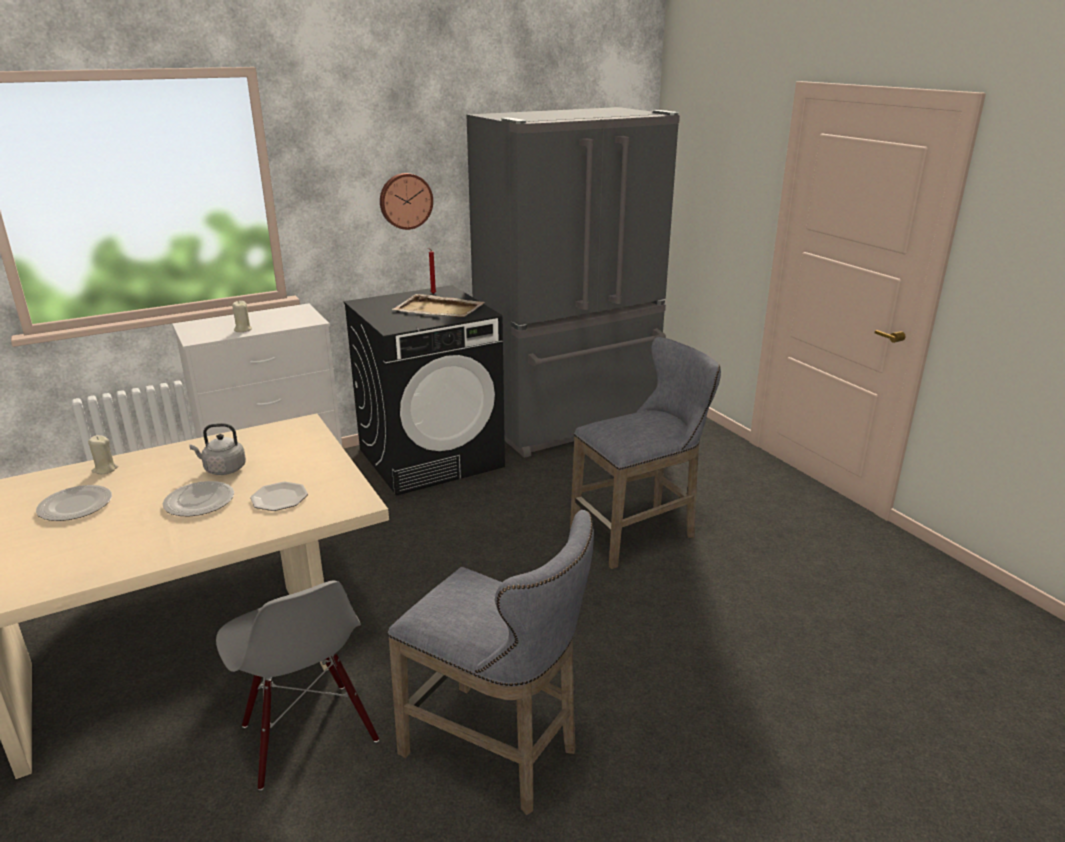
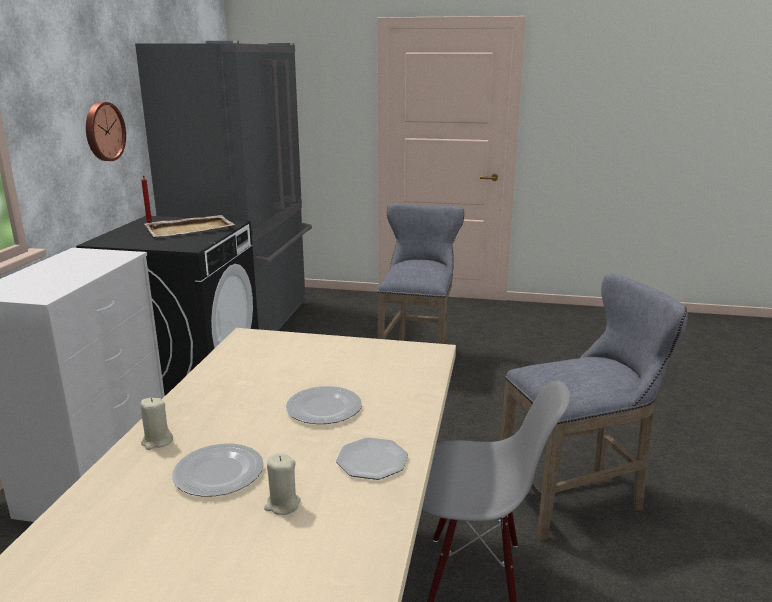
camera: 50 degrees left, 5 degrees down
(223, 469) = (275, 385): grey kettle -> none
(243, 329) = (72, 277): beige candle -> beige candle (282, 505)
(280, 498) = (376, 375): plate -> plate (371, 460)

